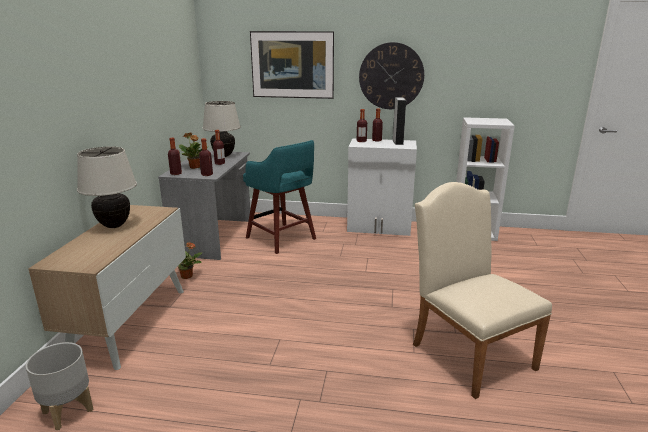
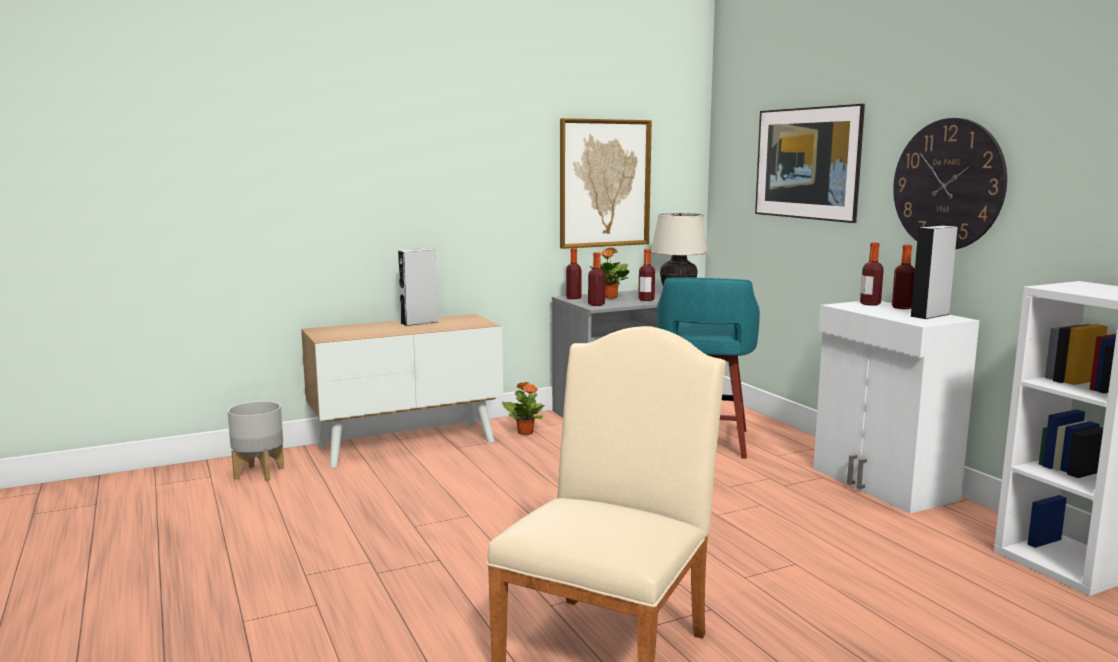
camera: 55 degrees right, 10 degrees down
(114, 225) = (419, 322): beige table lamp -> grey speaker
(166, 86) = (604, 183): none -> picture

